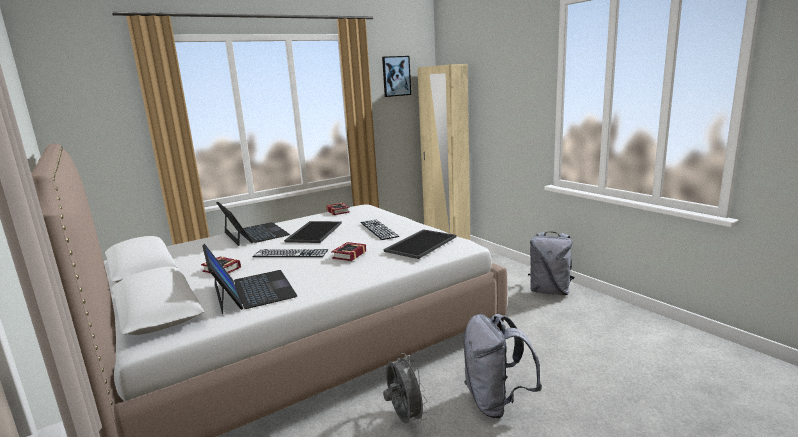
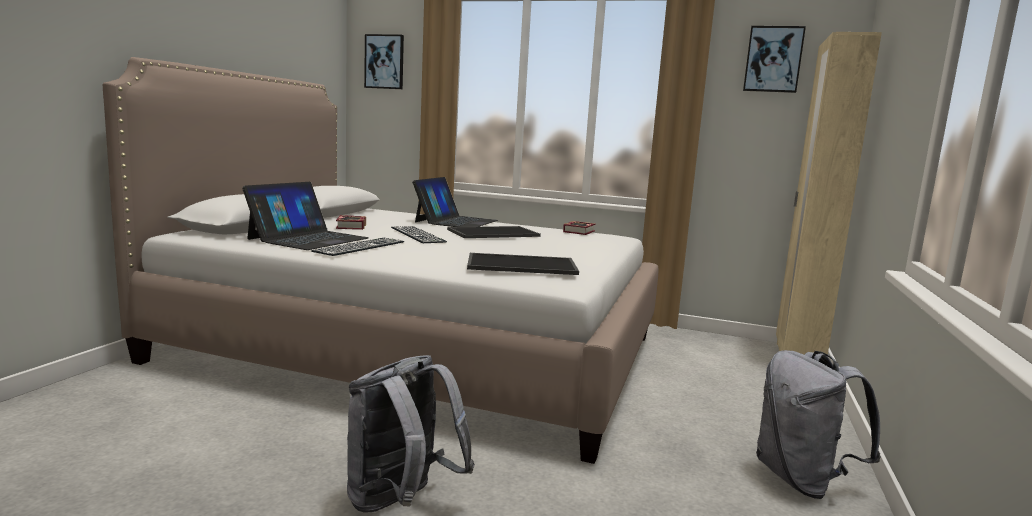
camera: 50 degrees right, 5 degrees down
(85, 105) = (384, 62): none -> picture
(348, 255) = (439, 248): book -> none
(378, 229) = (543, 247): keyboard -> keyboard (360, 246)
(404, 418) = (316, 446): grey fan -> none

